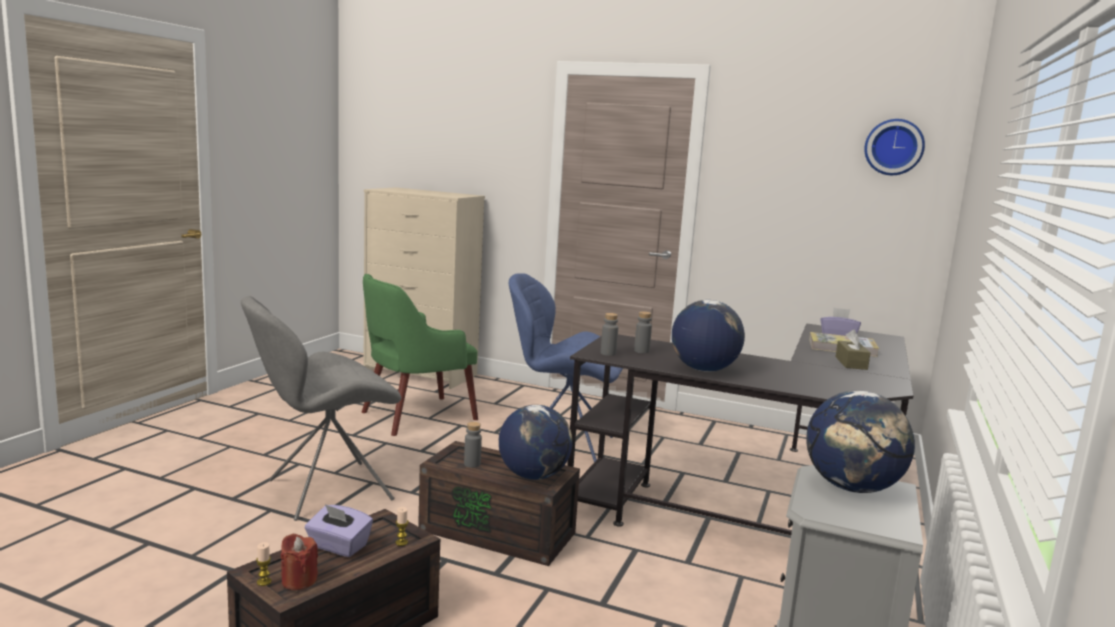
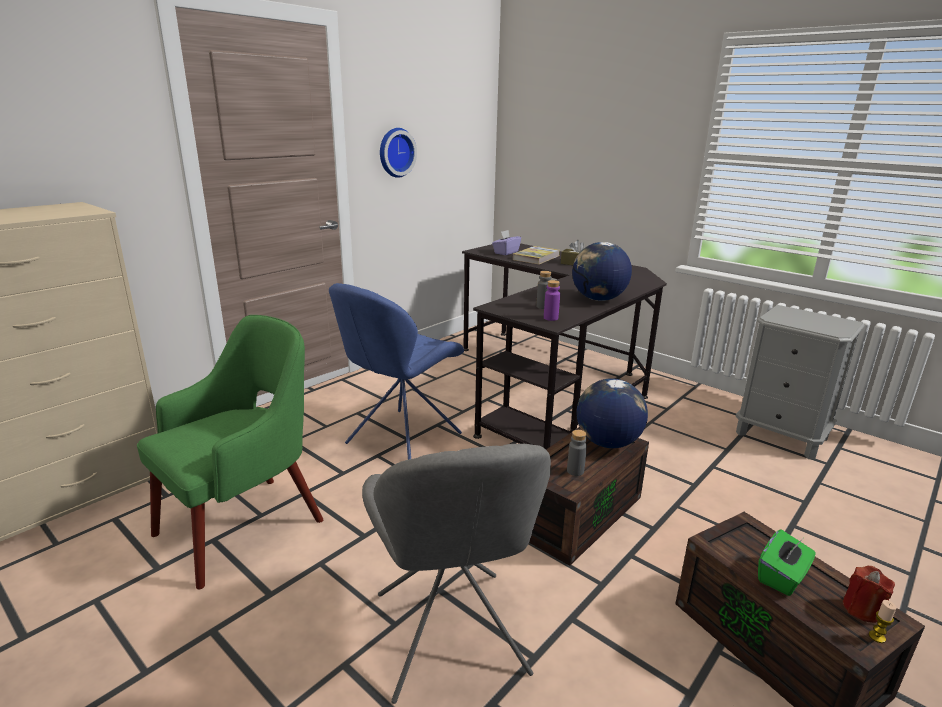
camera: 70 degrees left, 10 degrees up
(338, 546) = (782, 577): purple tissue box -> green tissue box
(401, 542) = (760, 534): candle -> none
(415, 416) = (245, 525): green armchair -> green armchair turned 120 degrees counterclockwise
(608, 353) = (550, 318): grey bottle -> purple bottle
(852, 488) = (794, 317): globe -> none
(894, 147) = (465, 97): wall clock -> wall clock (395, 152)

